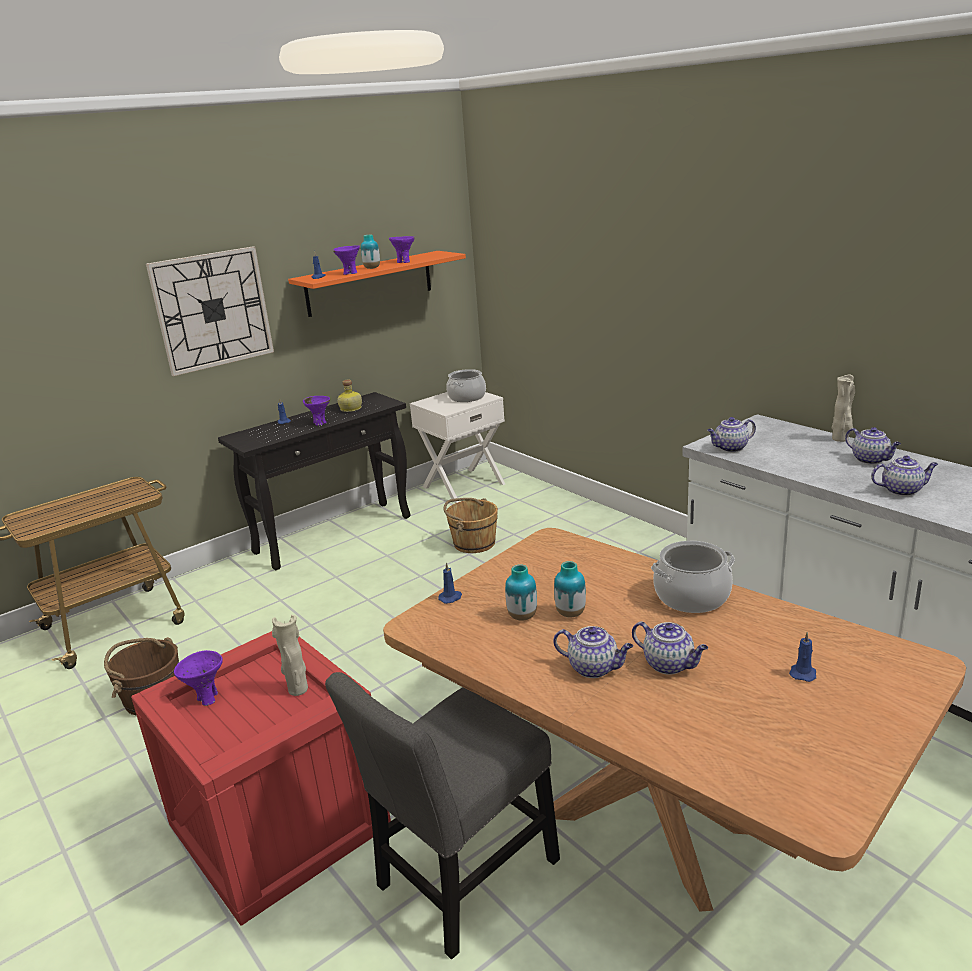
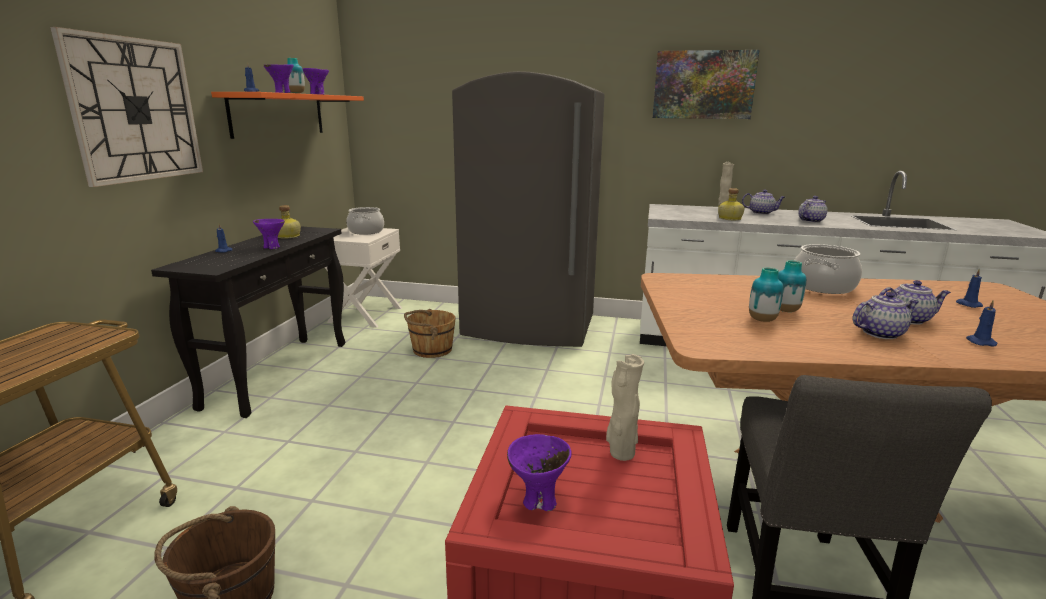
camera: 40 degrees left, 5 degrees down
(451, 598) = (684, 323): blue candle -> blue candle (979, 342)
(601, 540) = (529, 327): none -> grey fridge
(730, 448) = (678, 216): teapot -> none
(788, 465) = (730, 219): none -> bottle
(823, 262) = (703, 85): none -> picture

